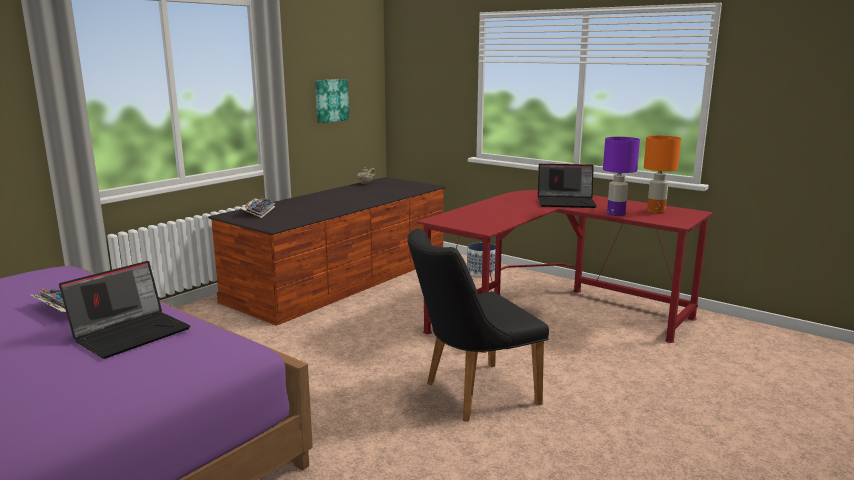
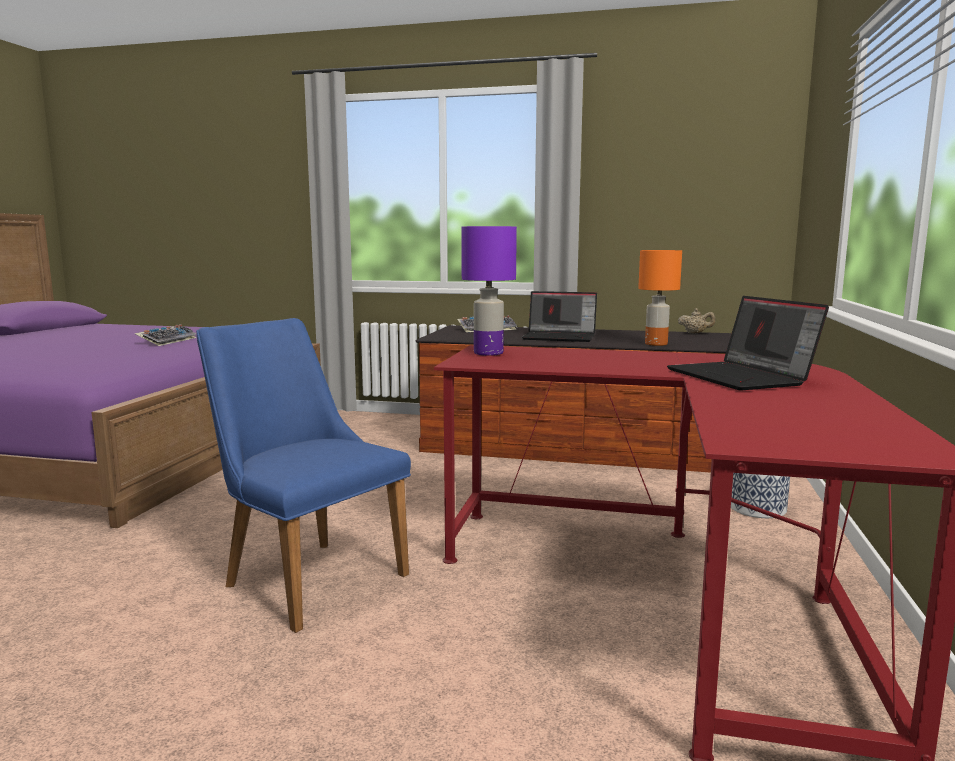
camera: 65 degrees right, 5 degrees down
(131, 333) = (114, 354): laptop -> laptop (560, 337)
(331, 100) = (674, 211): picture -> none
(471, 394) = (305, 575): black chair -> blue chair
(616, 214) = (720, 403): purple table lamp -> purple table lamp (487, 353)
(656, 212) = (826, 425): orange table lamp -> orange table lamp (656, 344)

